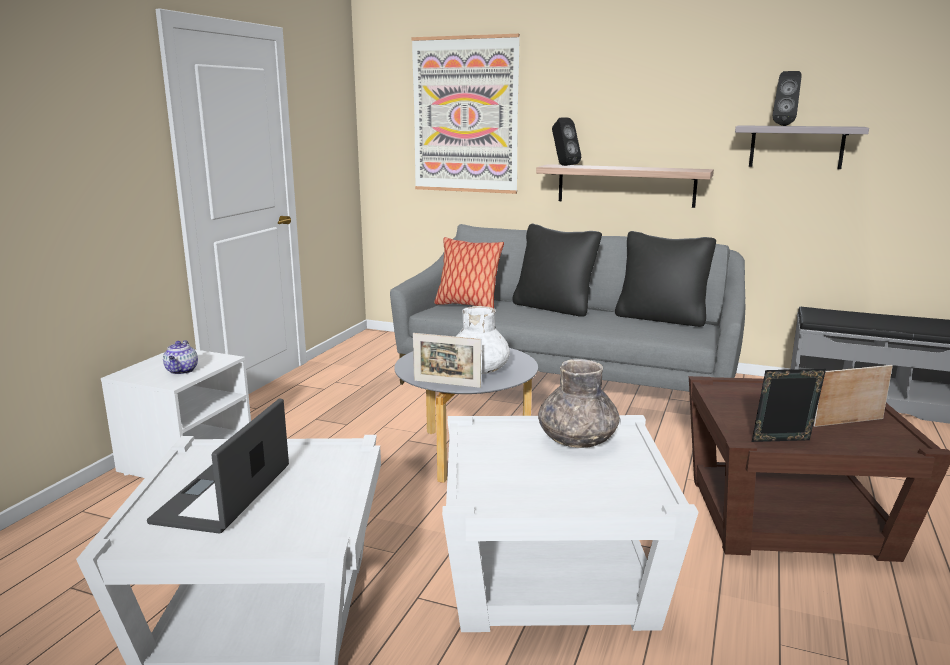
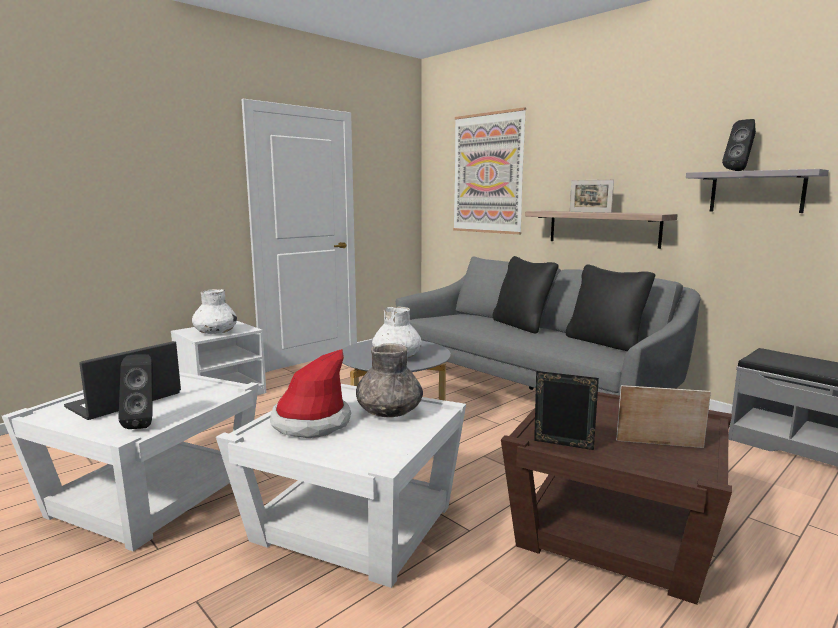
camera: 25 degrees right, 5 degrees down
(182, 371) = (215, 332): teapot -> white vase
(447, 384) = (360, 362): picture frame -> picture frame (590, 212)
(467, 305) = (456, 317): pillow -> none
(514, 471) = (311, 423): none -> hat
(563, 165) = (551, 211): black speaker -> black speaker (144, 423)

